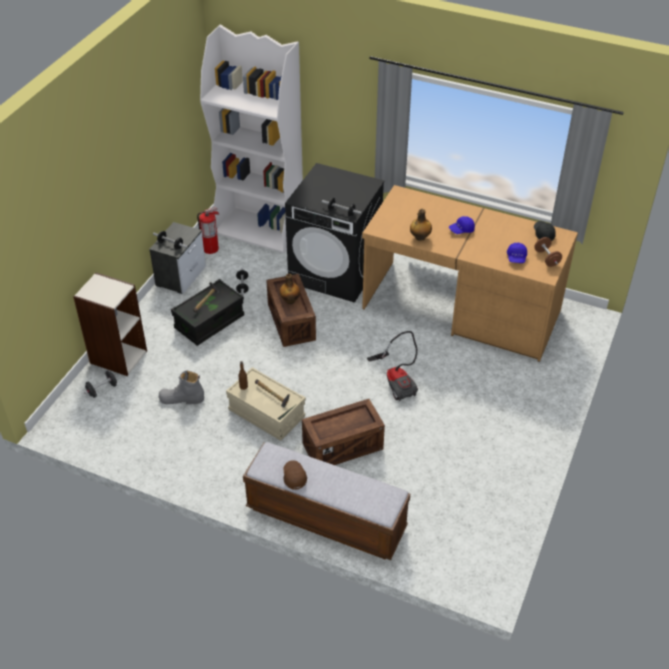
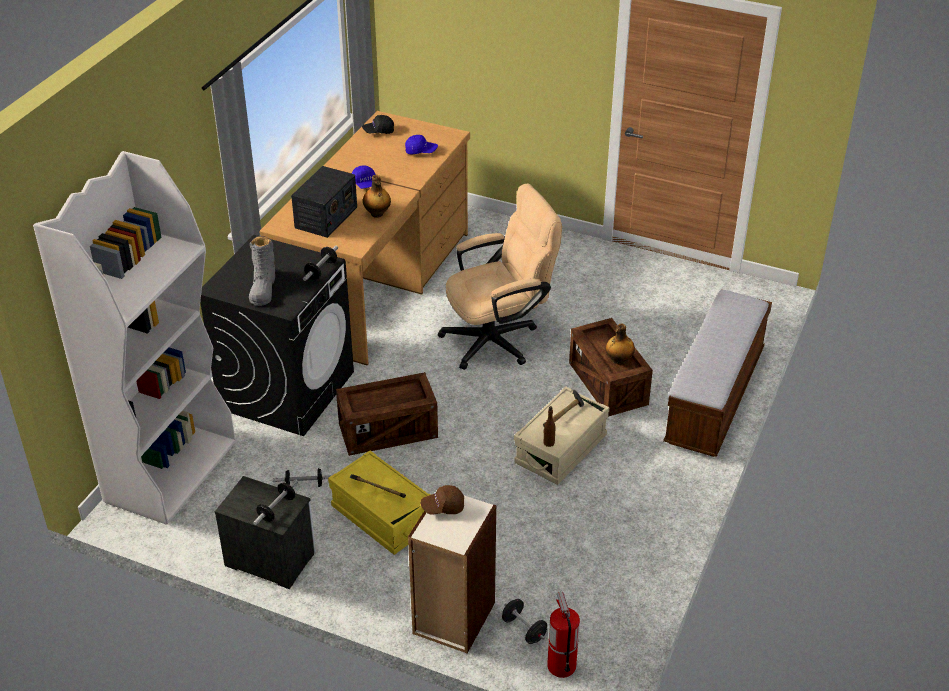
camera: 90 degrees left, 5 degrees down
(181, 399) = (538, 536): grey boot -> grey boot (263, 287)
(209, 322) = (382, 517): black storage box -> yellow storage box
(211, 248) = (206, 527): fire extinguisher -> fire extinguisher (561, 665)
(290, 300) = (390, 397): bottle -> bottle (618, 360)
(294, 477) = (722, 366): brown cap -> brown cap (443, 507)
(397, 381) = (499, 339): vacuum cleaner -> beige office chair
(412, 213) = (326, 217): none -> radio
(546, 258) = (423, 132): brown dumbbell -> none

